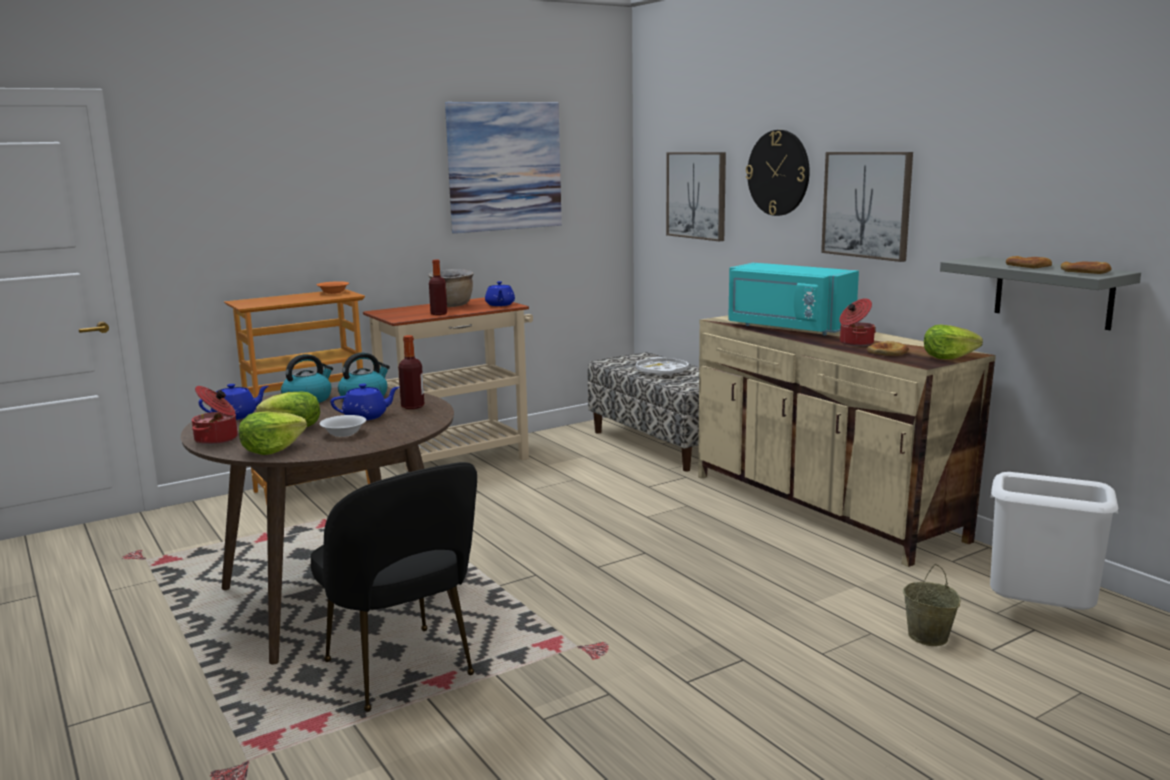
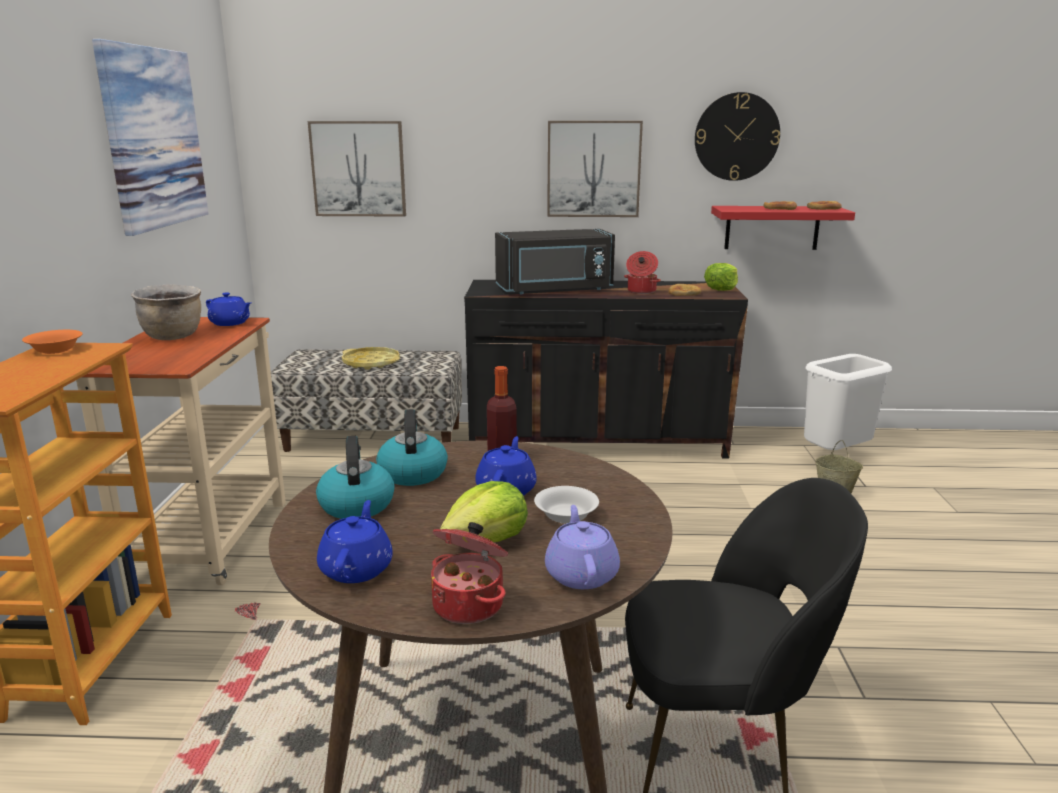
camera: 55 degrees left, 5 degrees up
(272, 449) = (581, 574): lettuce -> purple teapot
(439, 314) = (201, 349): bottle -> none
(662, 371) = (371, 363): white tray -> yellow tray
(778, 173) = (481, 142): wall clock -> wall clock (736, 137)
(787, 328) = (555, 290): turquoise microwave -> black microwave
(822, 508) = (599, 441): beige cabinet -> black cabinet
(1053, 292) = (772, 227): grey shelf -> red shelf

